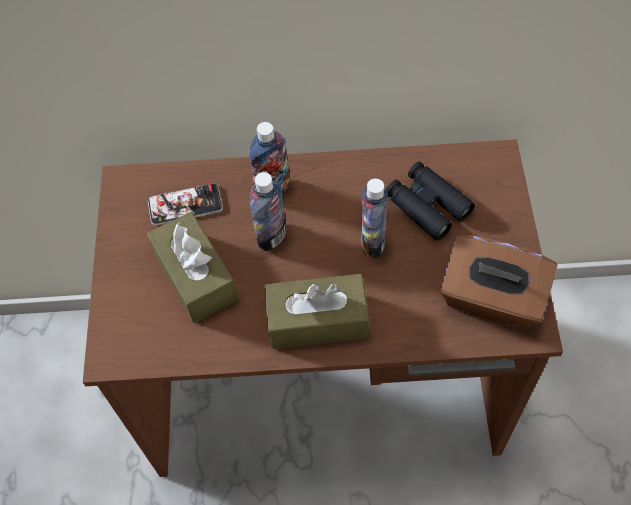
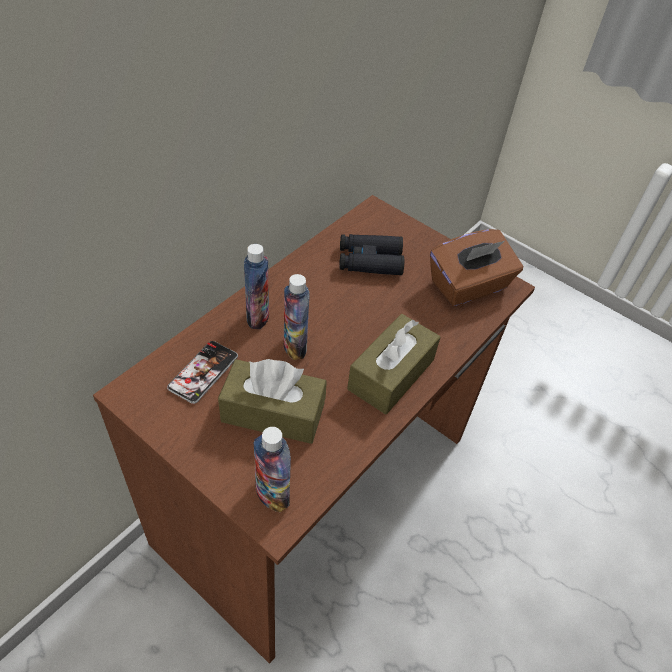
camera: 55 degrees left, 10 degrees down
(373, 242) = (365, 303): bottle -> bottle (272, 494)

